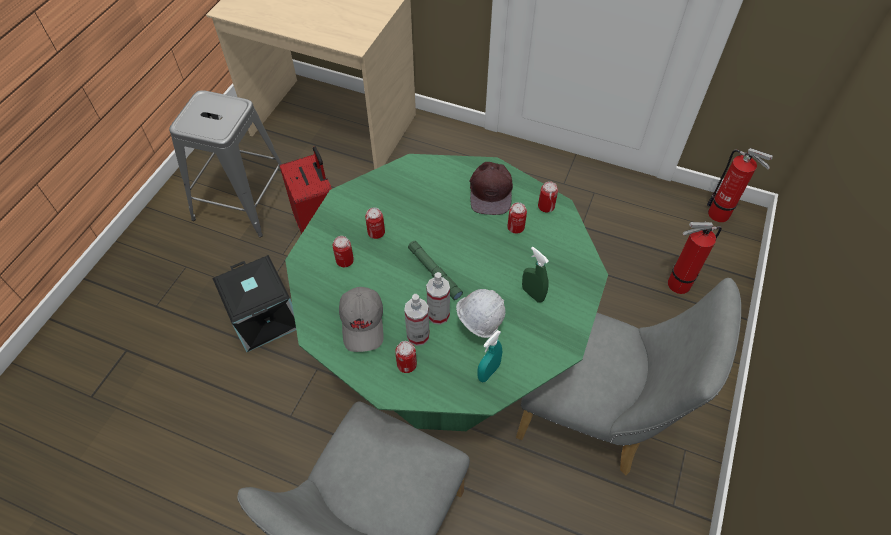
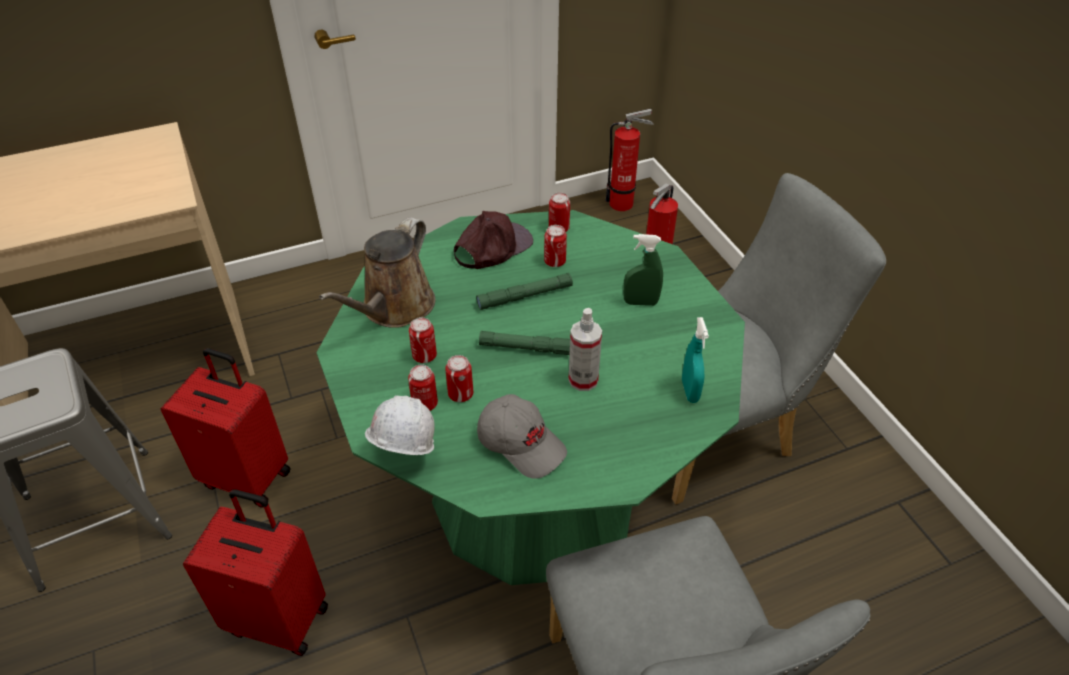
camera: 45 degrees left, 10 degrees down
(265, 318) = (279, 617): black storage box -> red suitcase
(394, 192) = (394, 308): none -> brown watering can
(406, 365) = (612, 444): can -> can (460, 394)
(418, 335) = (588, 411): spray bottle -> none
(470, 237) = (525, 296): none -> green flashlight
(478, 326) = (631, 362): white hard hat -> white hard hat (402, 457)
(491, 191) = (492, 247): brown cap -> brown cap turned 90 degrees counterclockwise

